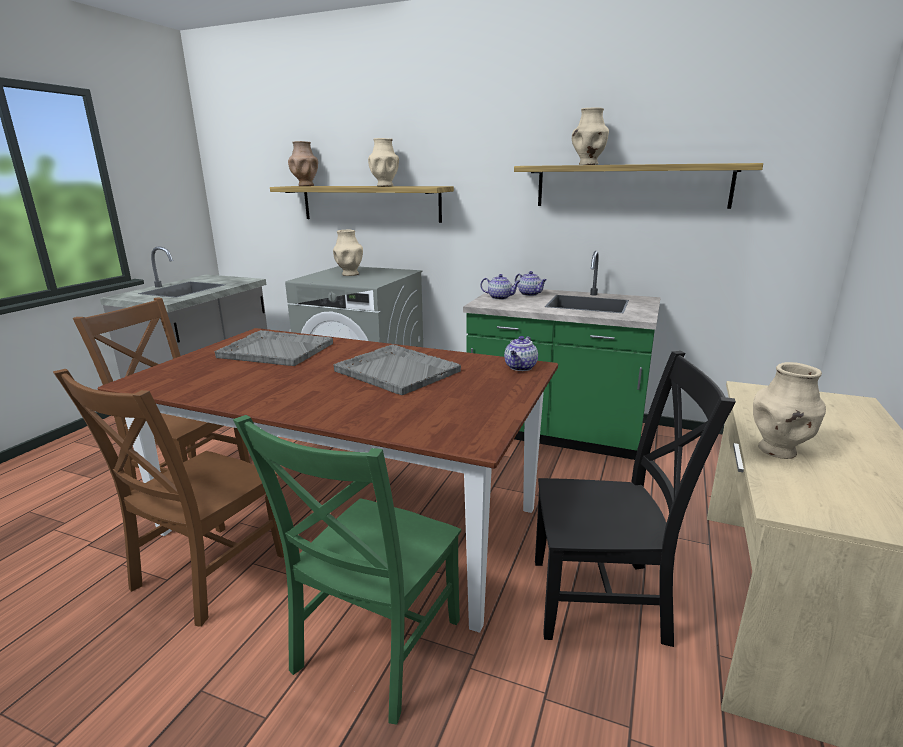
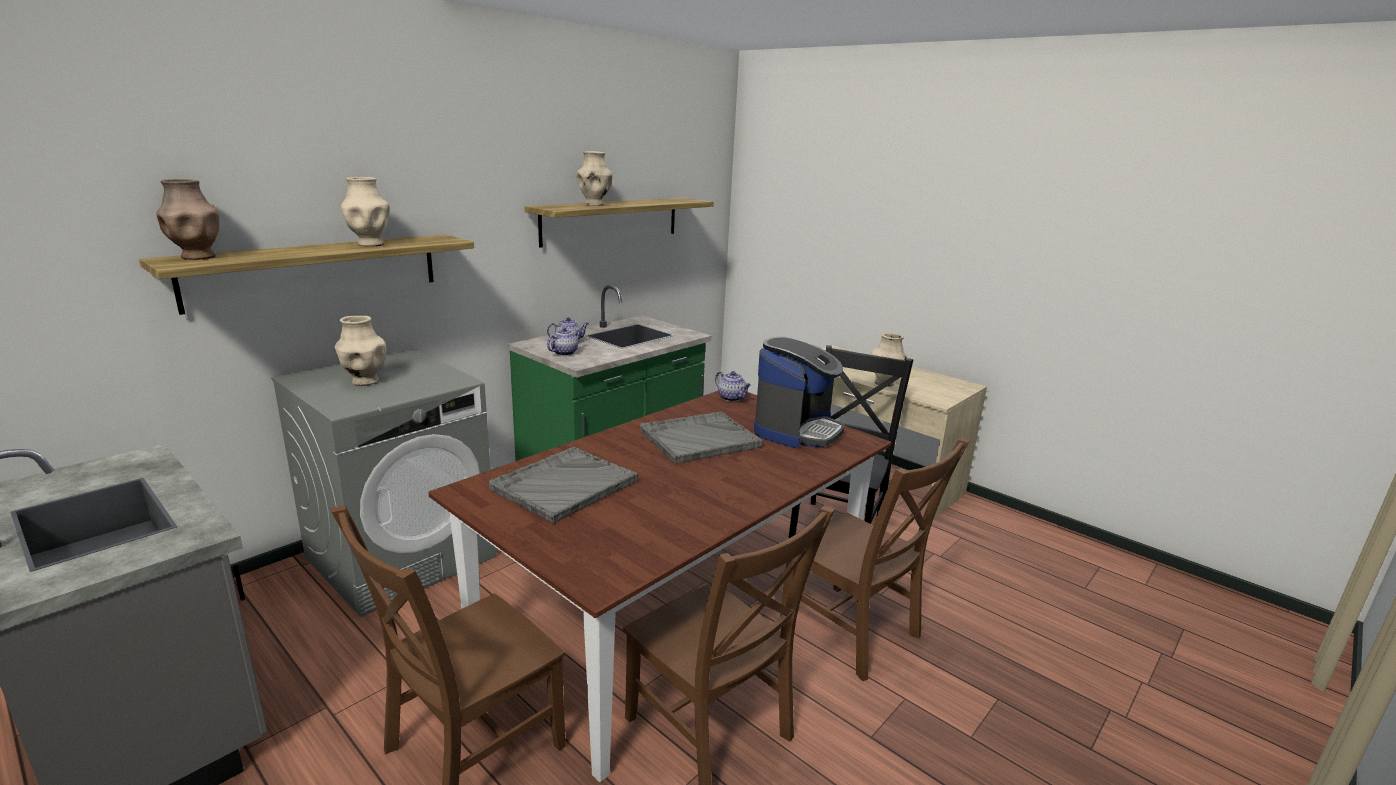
camera: 70 degrees left, 0 degrees up
(373, 650) = (853, 633): green chair -> brown chair
(466, 405) = (797, 430): none -> coffee machine

